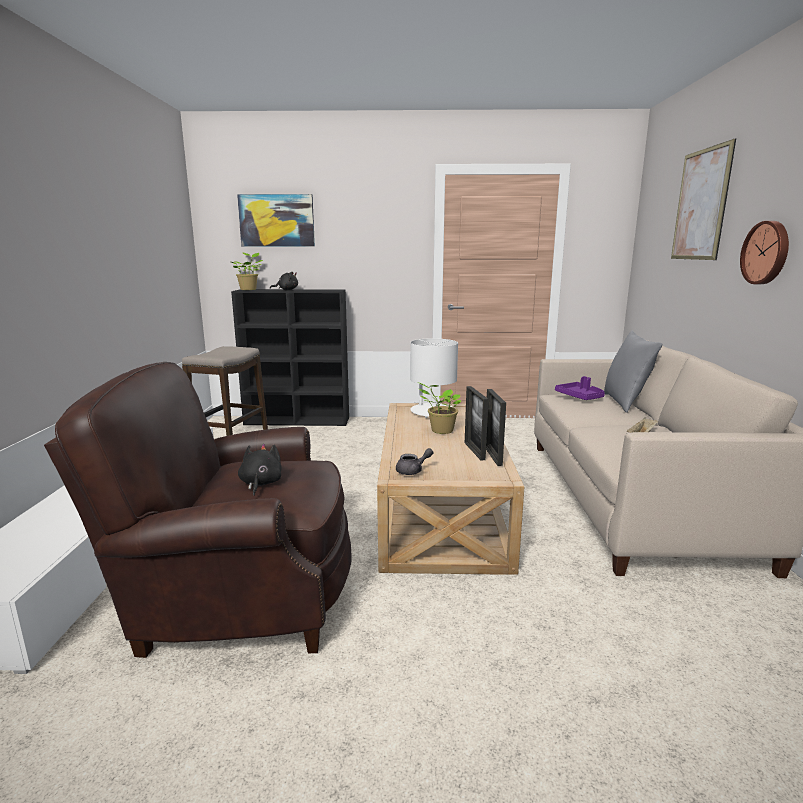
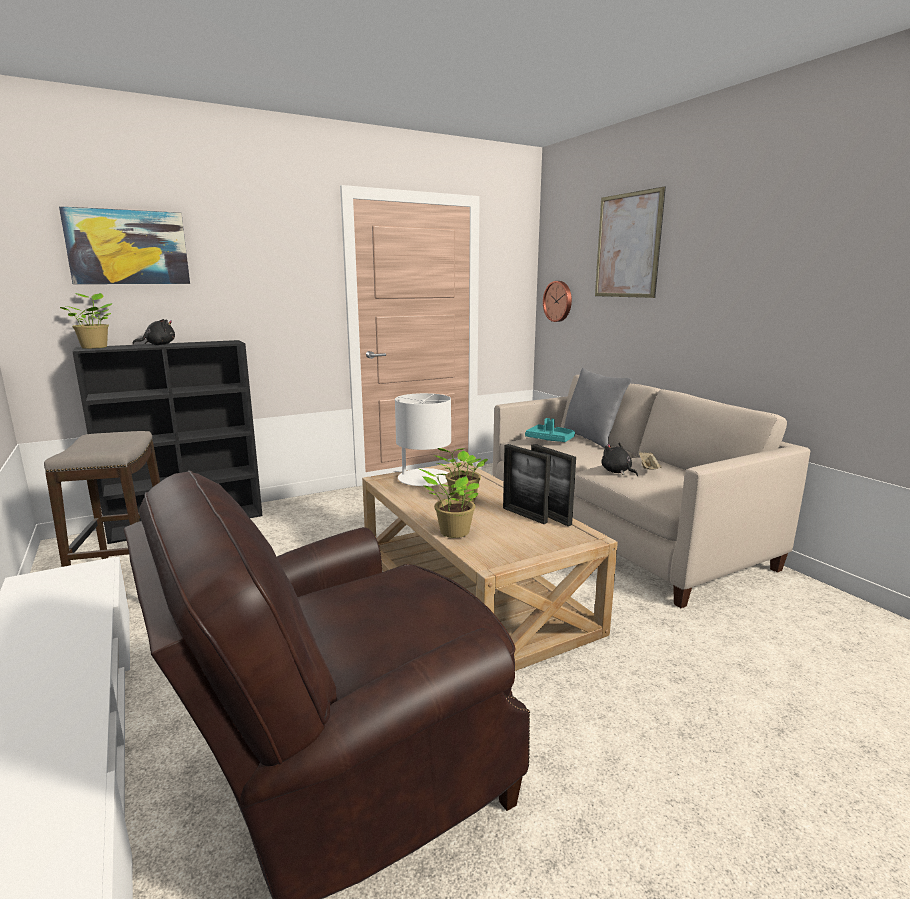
camera: 30 degrees left, 0 degrees up
(260, 483) = (390, 616): black plush toy -> black plush toy (617, 472)
(398, 450) = (452, 532): none -> potted plant
(413, 471) = (499, 552): grey teapot -> none
(580, 397) = (550, 439): purple tray -> turquoise tray
(766, 253) = (716, 291): wall clock -> wall clock (558, 301)

